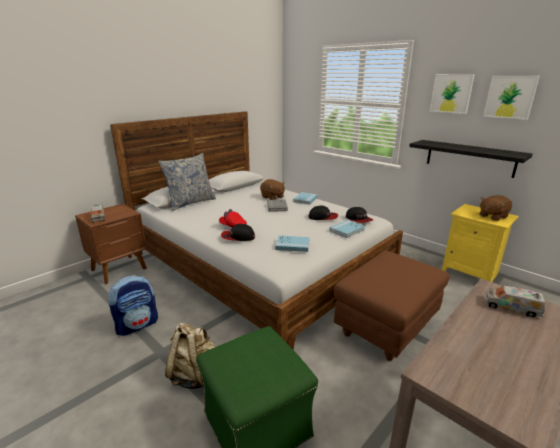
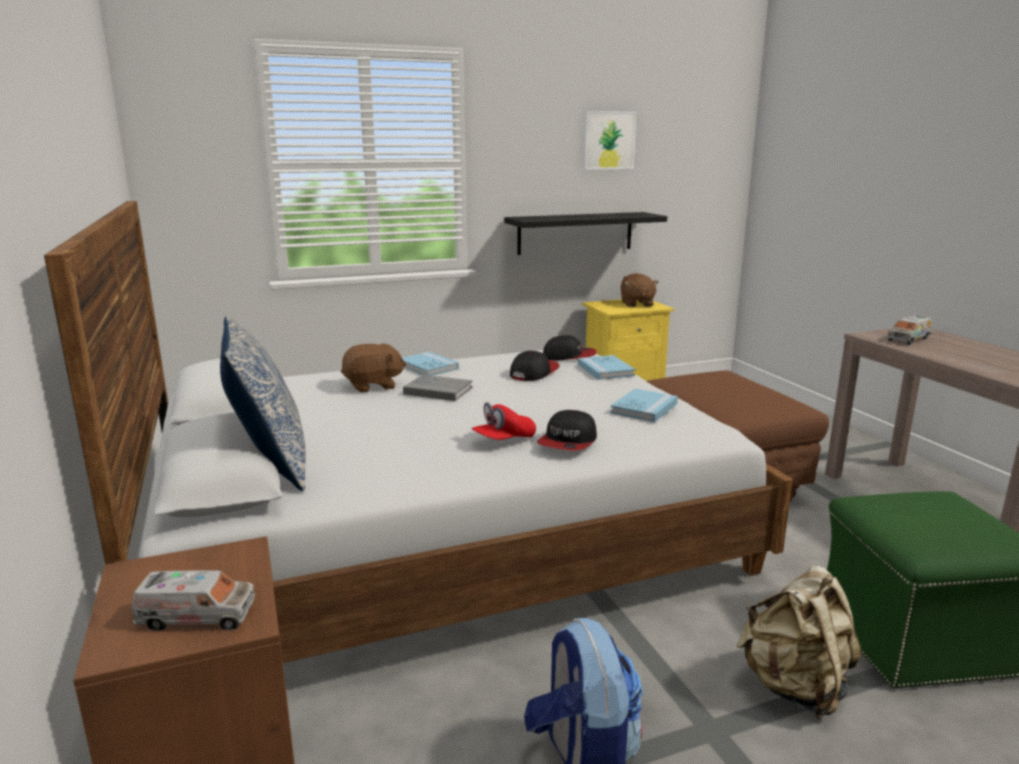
camera: 65 degrees left, 5 degrees down
(451, 93) = (536, 138): picture -> none

